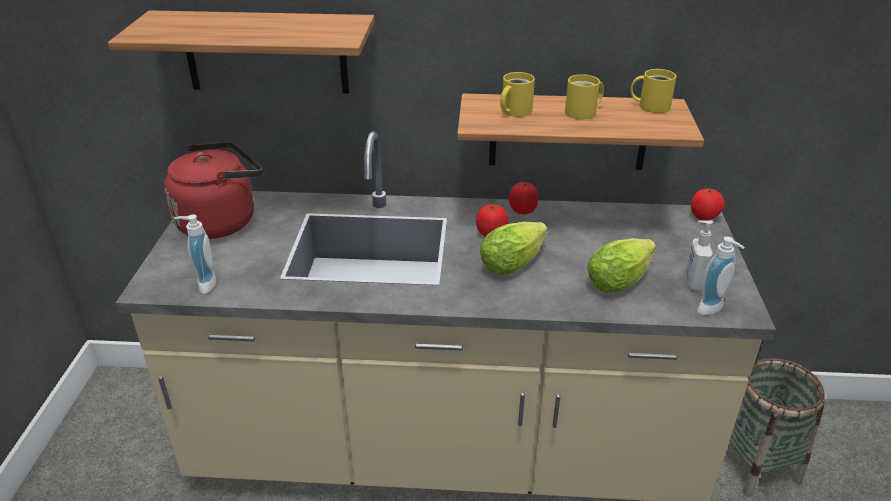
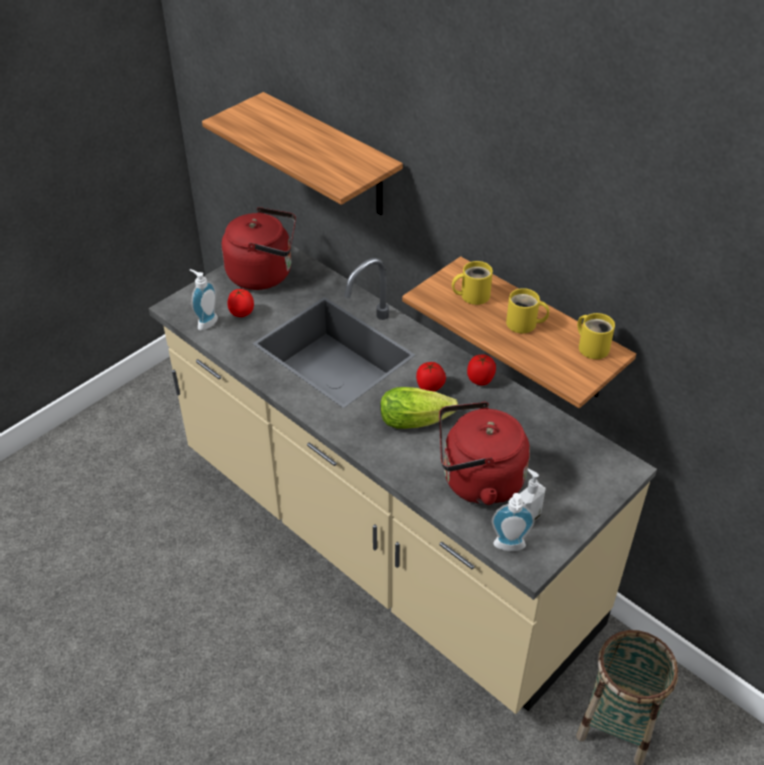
camera: 40 degrees right, 10 degrees up
(622, 278) = (477, 481): lettuce -> red kettle
(704, 217) = (624, 471): tomato -> tomato (242, 313)

